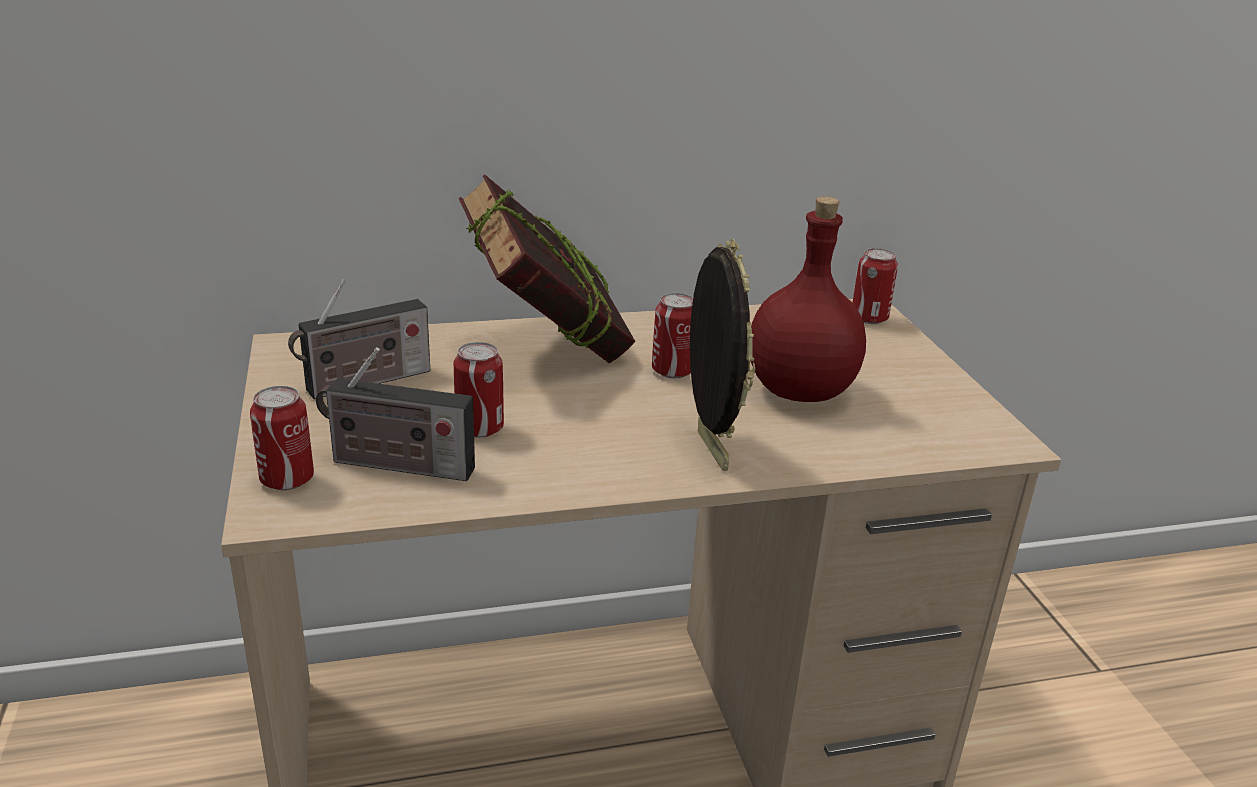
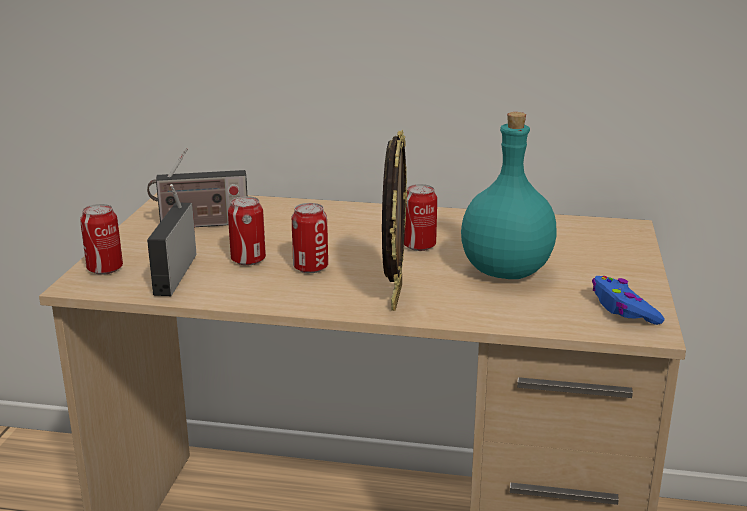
camera: 25 degrees right, 5 degrees down
(396, 465) = (175, 272): radio -> radio turned 60 degrees clockwise
(547, 352) = (339, 223): book -> none
(802, 391) = (507, 272): red bottle -> turquoise bottle
(869, 318) = (620, 232): can -> can (310, 267)
(961, 419) = (623, 309): none -> blue game controller

